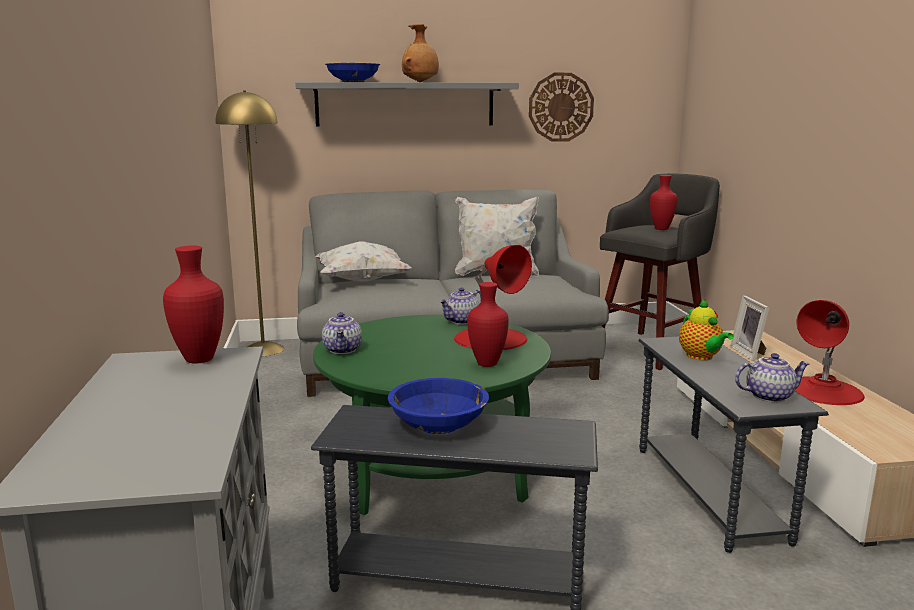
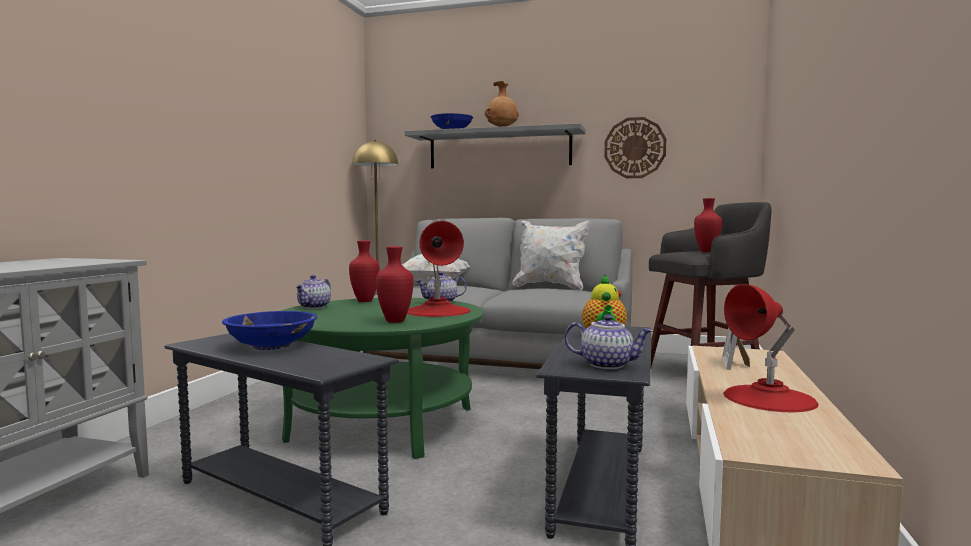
camera: 25 degrees right, 10 degrees down
(197, 360) = (86, 260): red vase -> red vase (363, 301)

